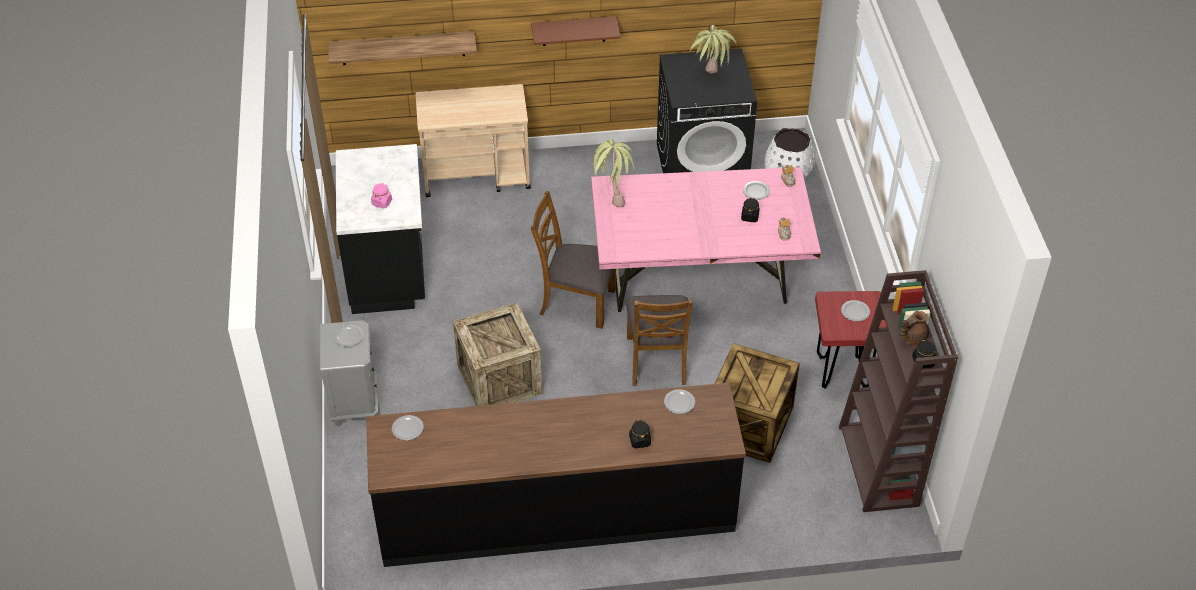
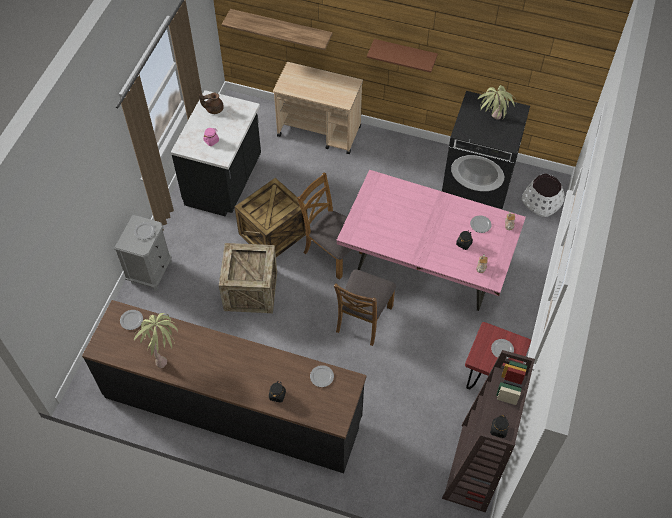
camera: 25 degrees right, 10 degrees up
(612, 195) = (375, 189): potted plant -> potted plant (163, 351)
(750, 425) = (400, 395): crate -> crate (273, 234)
(911, 338) = (501, 405): brown teapot -> brown teapot (213, 109)

